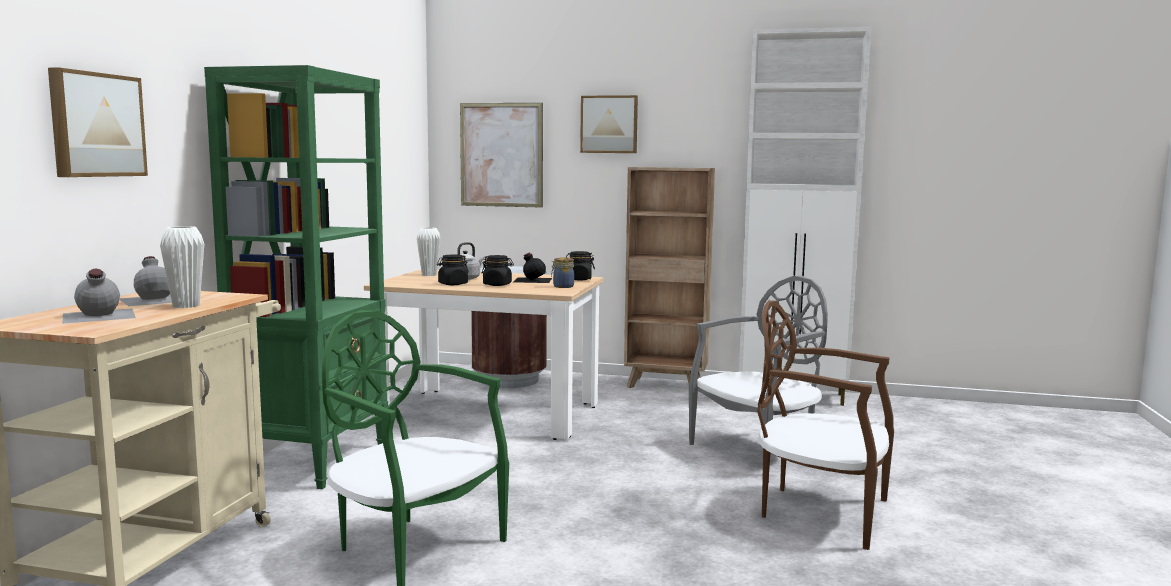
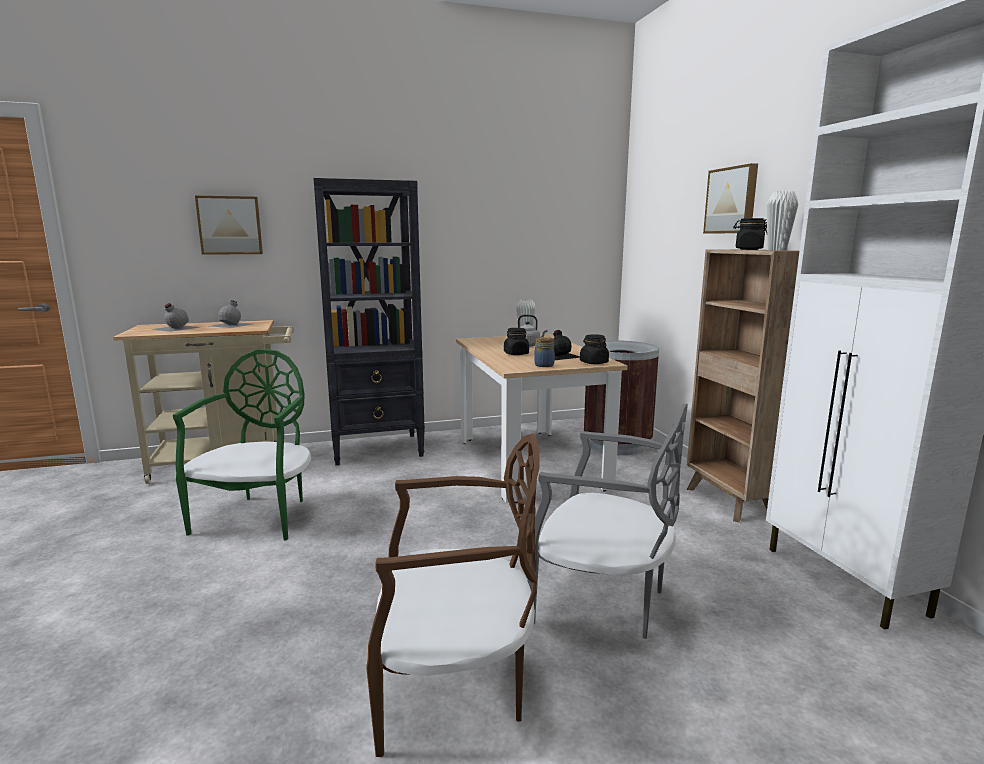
camera: 60 degrees right, 5 degrees up
(186, 306) = (213, 330): white vase -> white vase (777, 250)
(314, 461) = (378, 449): green bookcase -> black bookcase
(452, 284) = (496, 347): black jar -> black jar (749, 249)
(501, 155) = (659, 237): picture -> none
(820, 512) = (454, 685): brown chair -> brown chair turned 90 degrees clockwise

